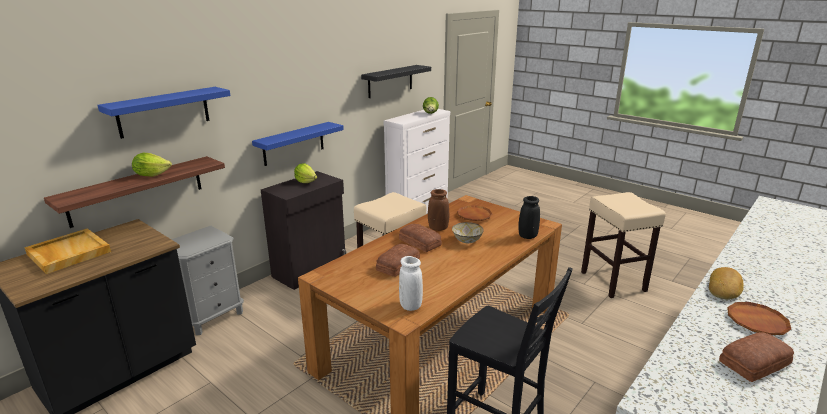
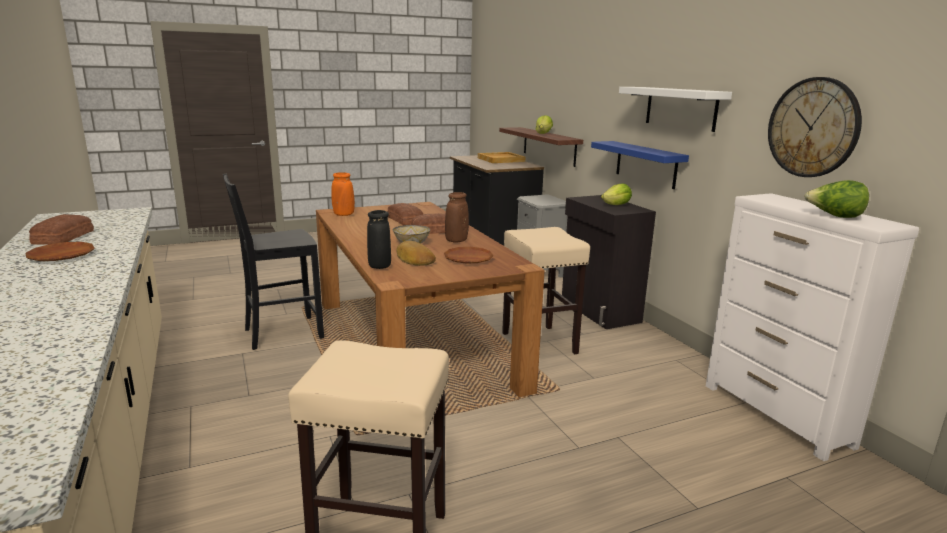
camera: 115 degrees right, 5 degrees down
(164, 112) = (570, 90): blue shelf -> none
(315, 92) = (680, 108): none -> white shelf
(390, 81) = (813, 128): black shelf -> wall clock
(410, 305) = (343, 215): white vase -> orange vase
(725, 288) = (102, 267): bread -> bread (414, 259)

